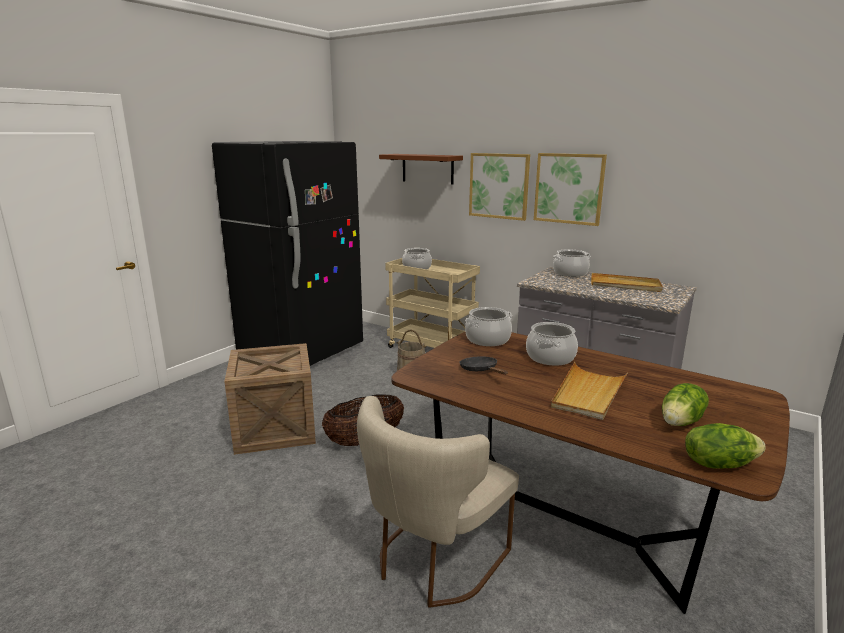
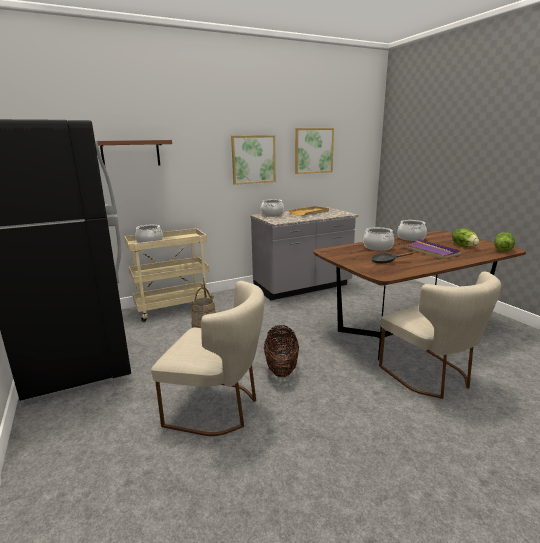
camera: 60 degrees left, 0 degrees up
(275, 429) = (218, 408): crate -> beige chair
(488, 340) = (338, 252): cooking pot -> cooking pot (411, 238)
(499, 186) = (202, 162): picture -> picture (313, 150)
(588, 393) = (428, 251): beige tray -> purple tray

